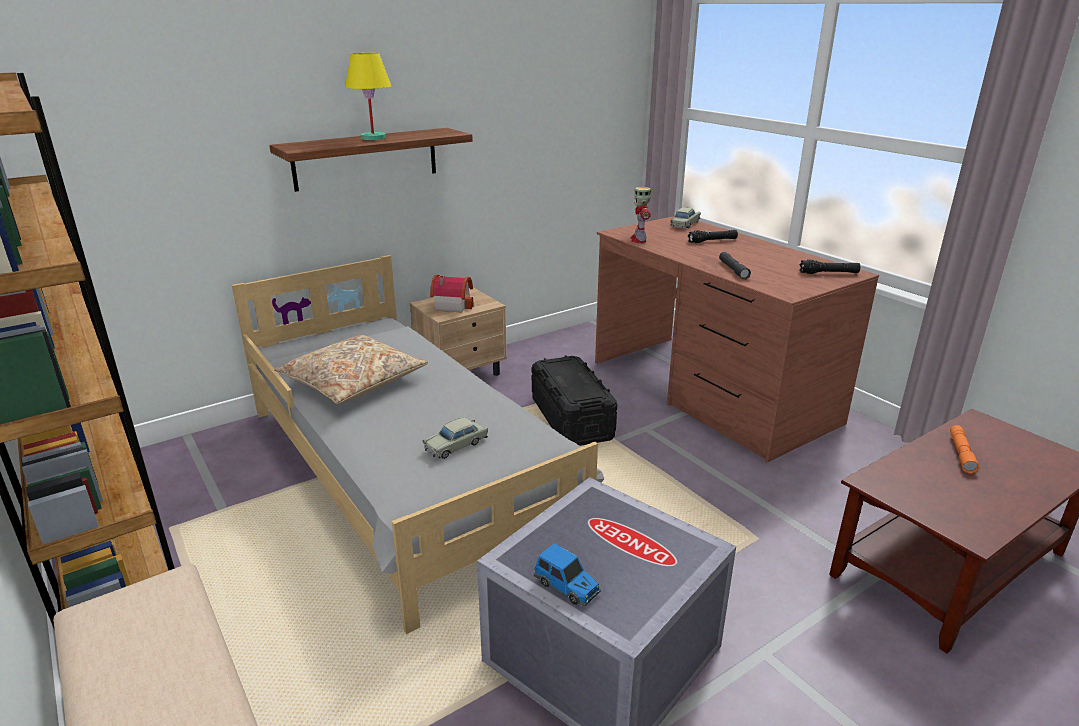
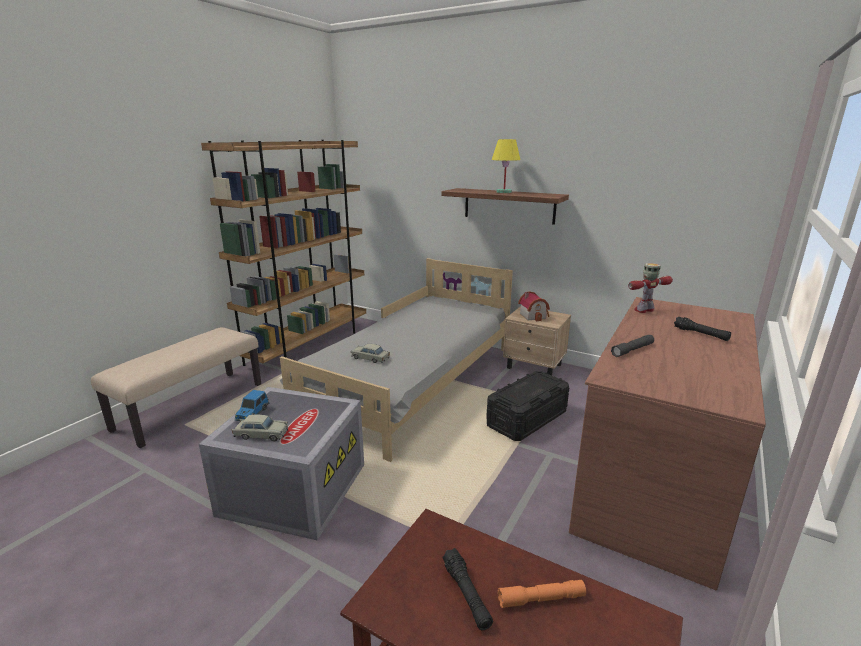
camera: 65 degrees right, 5 degrees down
(353, 381) = (414, 320): beige pillow -> none
(684, 224) = (726, 319): beige toy car -> beige toy car (261, 434)
(828, 273) = (709, 393): black flashlight -> black flashlight (466, 594)

